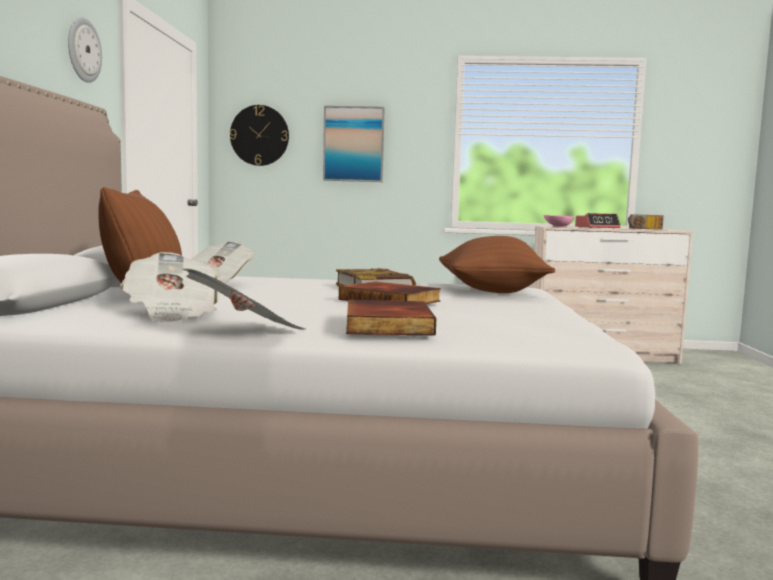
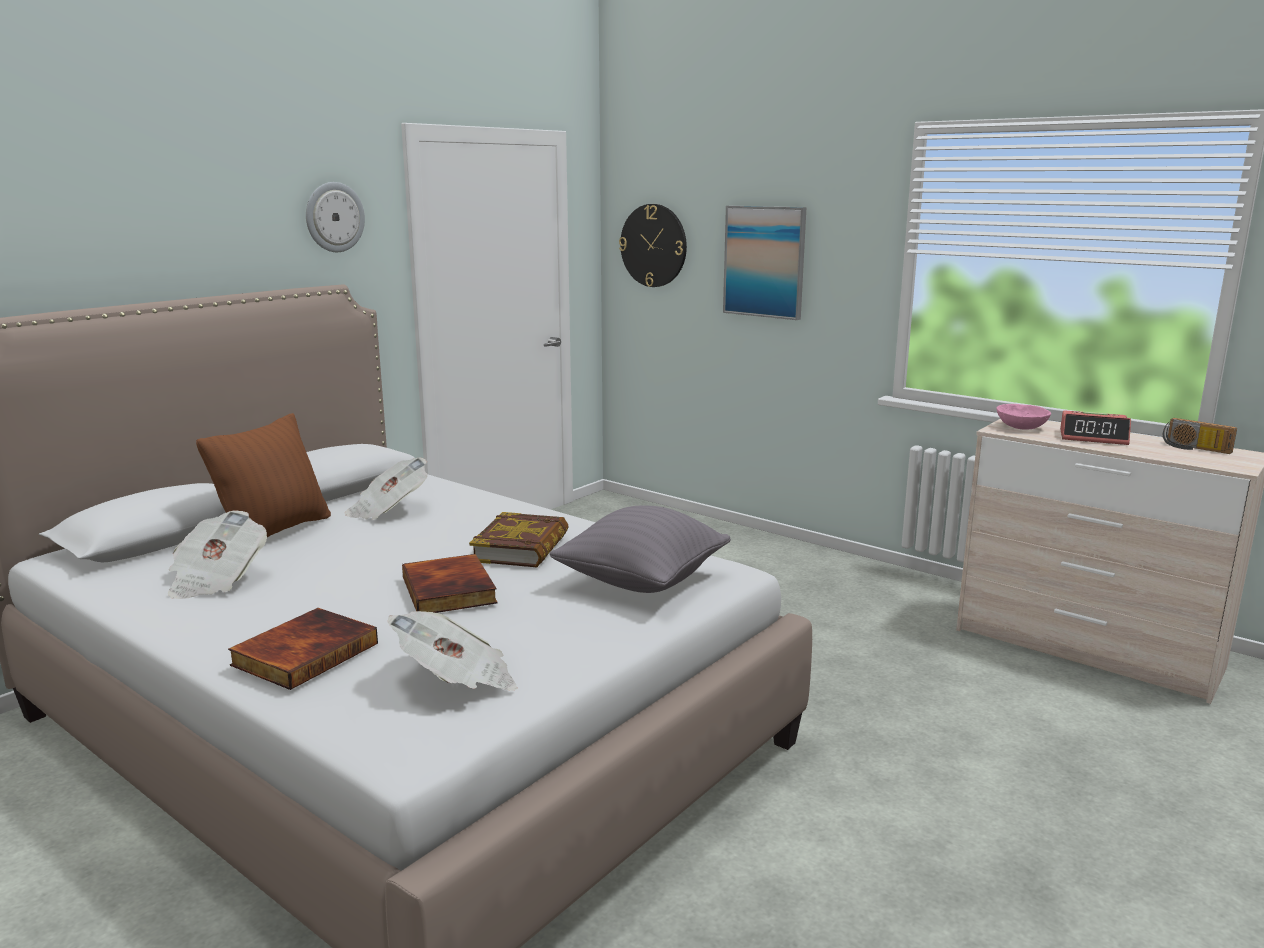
camera: 35 degrees right, 10 degrees up
(246, 333) = (184, 637): newspaper -> newspaper (457, 681)
(491, 292) = (641, 582): brown pillow -> grey pillow

